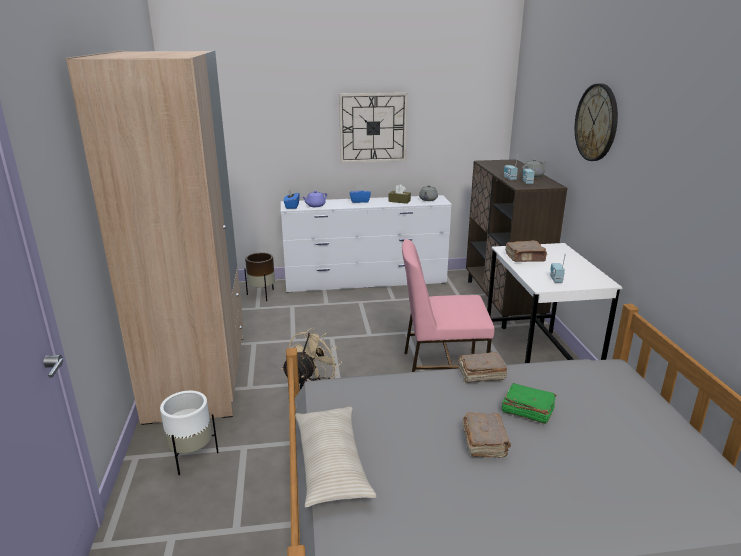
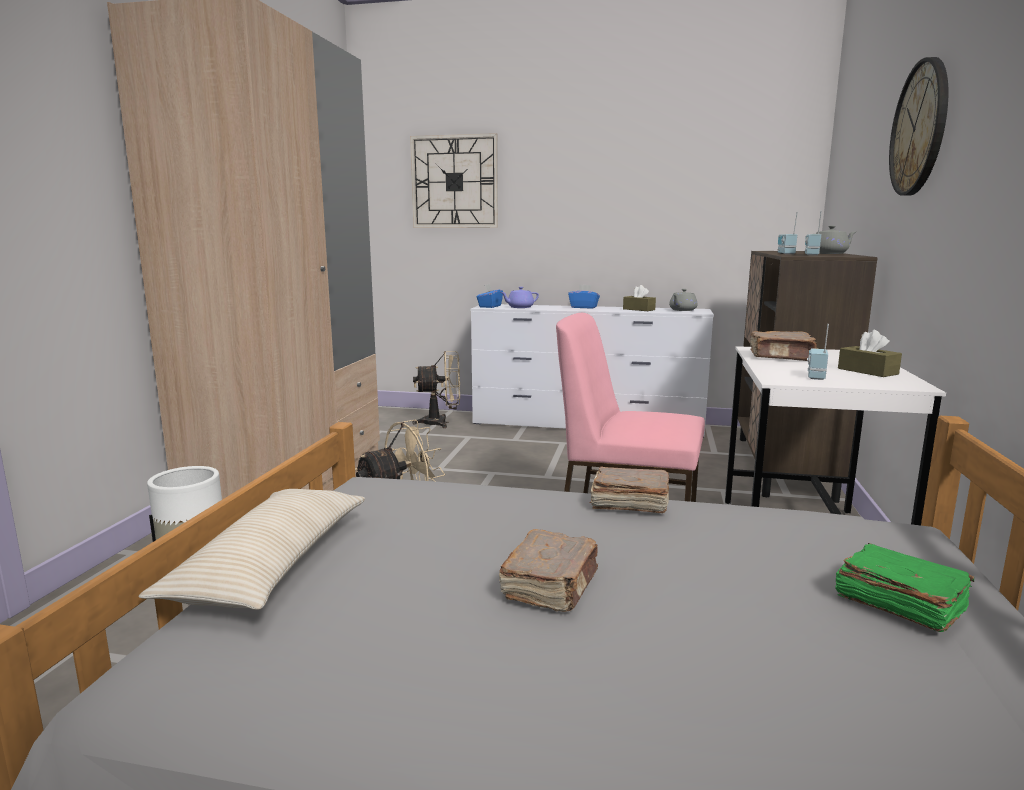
camera: 20 degrees right, 10 degrees down
(262, 295) = (441, 423): brown planter -> beige fan
(373, 128) = (610, 208): wall clock -> wall clock (454, 182)
(527, 411) = (673, 559): green book -> green book (897, 603)
(576, 269) = (867, 371): none -> brown tissue box

